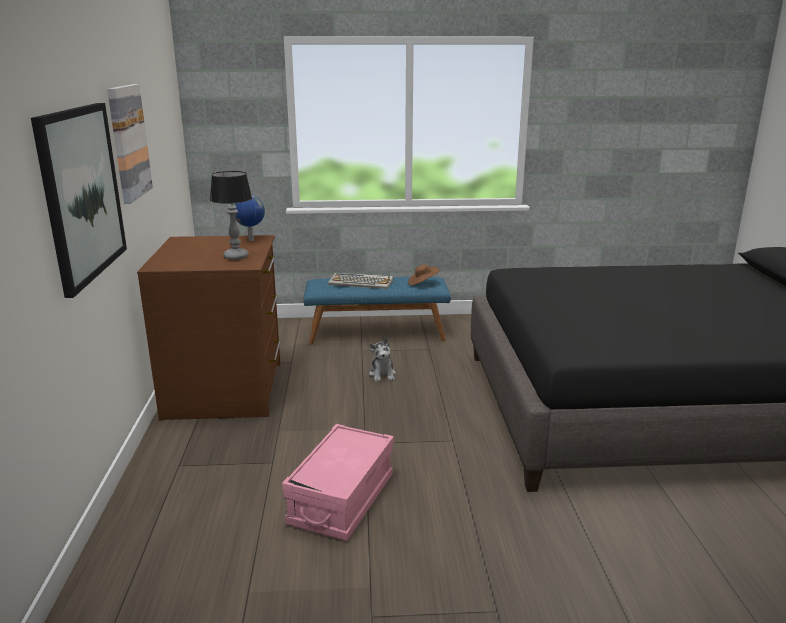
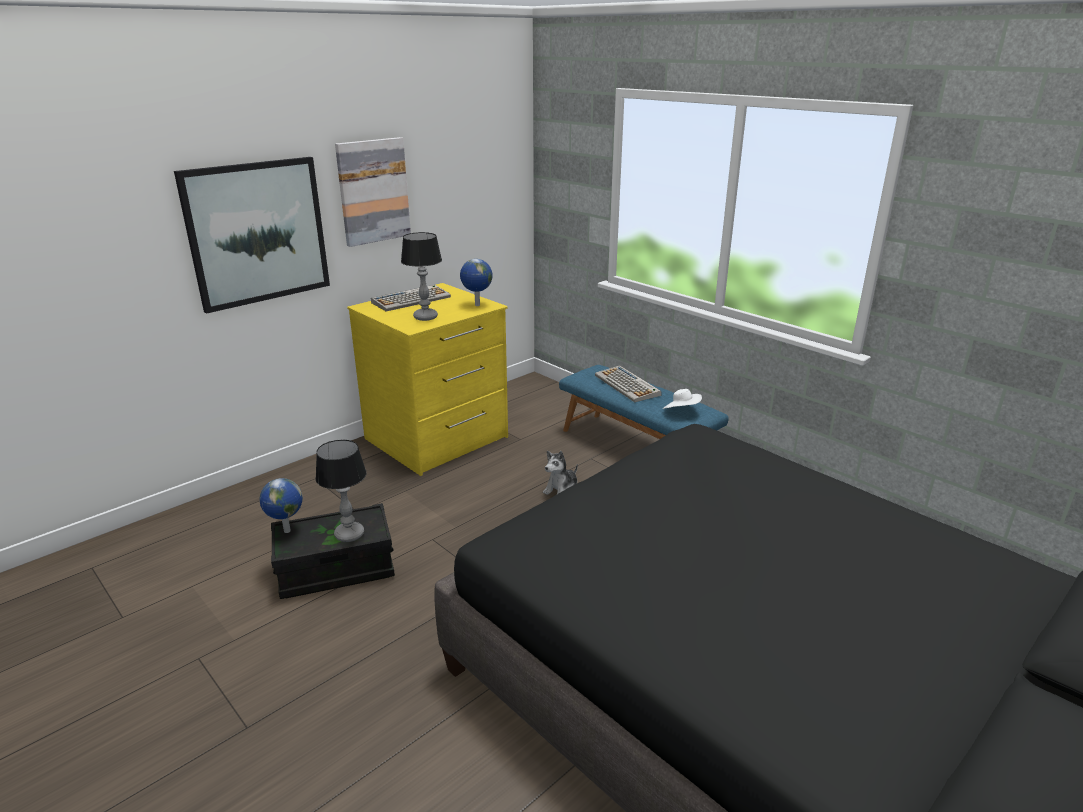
camera: 50 degrees right, 5 degrees up
(183, 251) = (411, 299): none -> keyboard
(226, 390) = (437, 439): brown dresser -> yellow dresser
(305, 480) = (286, 531): none -> globe
(342, 500) = (336, 570): pink storage box -> black storage box
(358, 452) = (350, 535): none -> table lamp
(422, 283) = (681, 411): brown hat -> white hat

